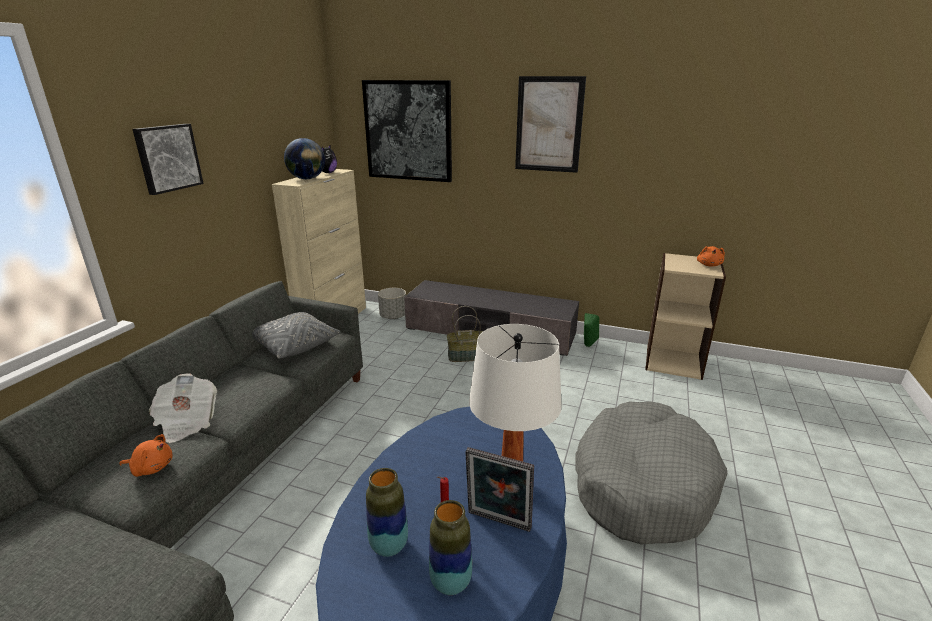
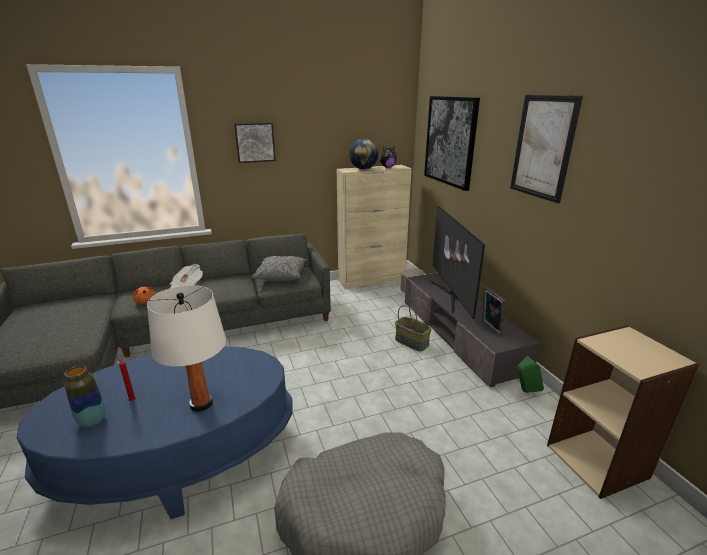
camera: 50 degrees right, 0 degrees up
(389, 546) = (113, 387): vase -> none
(469, 295) = (451, 295): none -> television
(498, 523) = (152, 416): picture frame -> picture frame (490, 329)
(709, 265) = (655, 361): orange plush toy -> none

